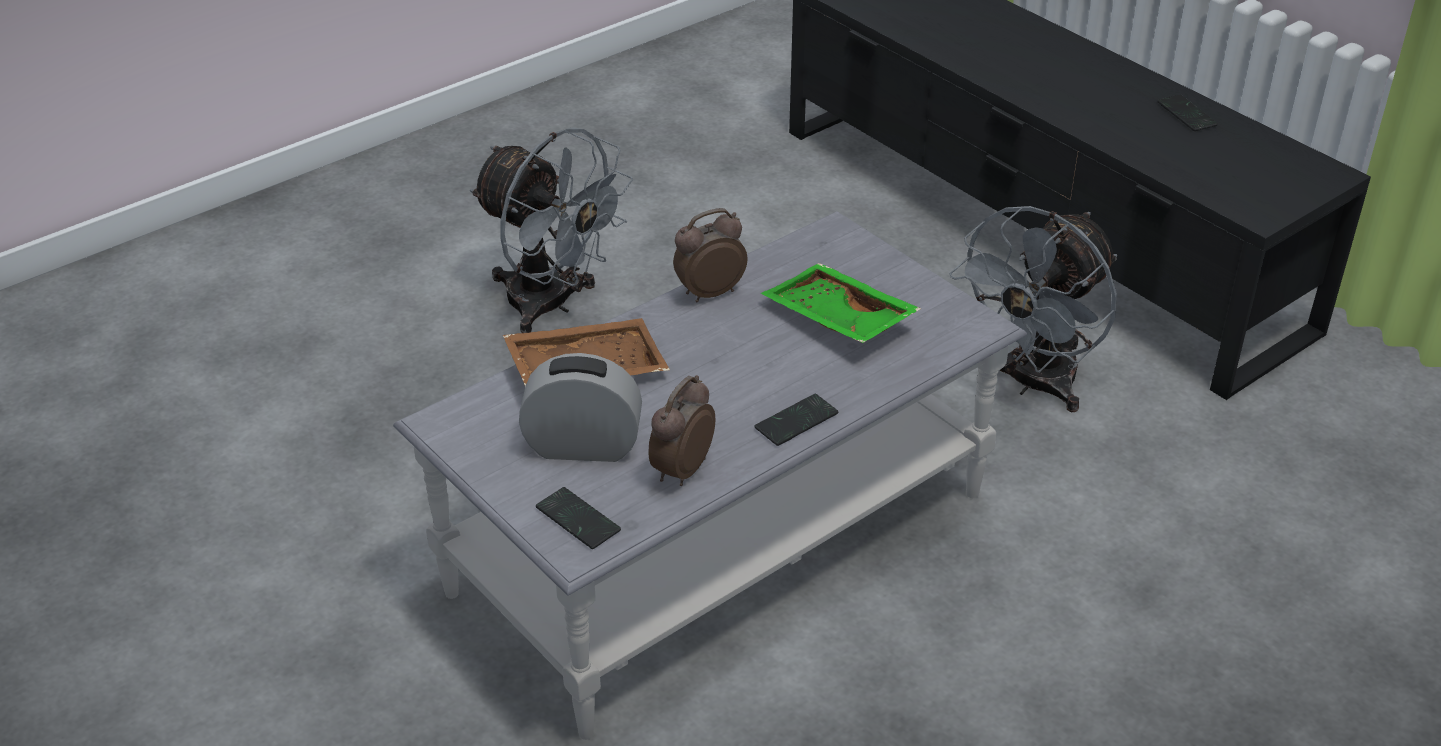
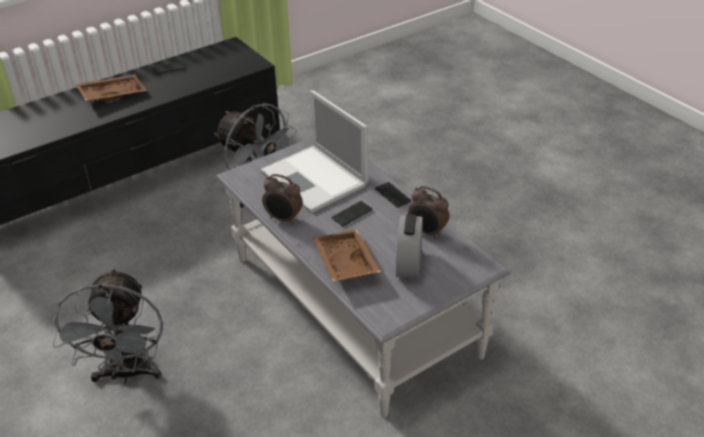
camera: 85 degrees left, 0 degrees up
(552, 305) = (127, 374): grey fan -> grey fan turned 135 degrees clockwise
(578, 520) = (464, 266): phone -> phone (352, 214)
(709, 292) = (283, 219): alarm clock -> alarm clock turned 45 degrees counterclockwise
(836, 320) = (315, 179): green tray -> laptop
(1067, 72) = (112, 94): none -> brown tray

